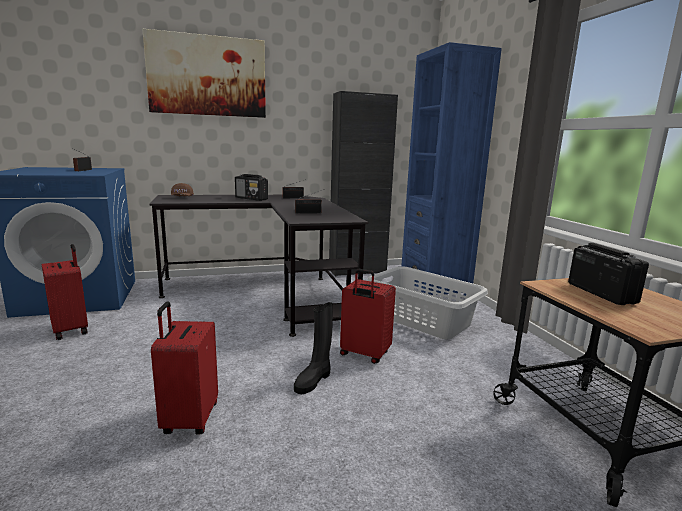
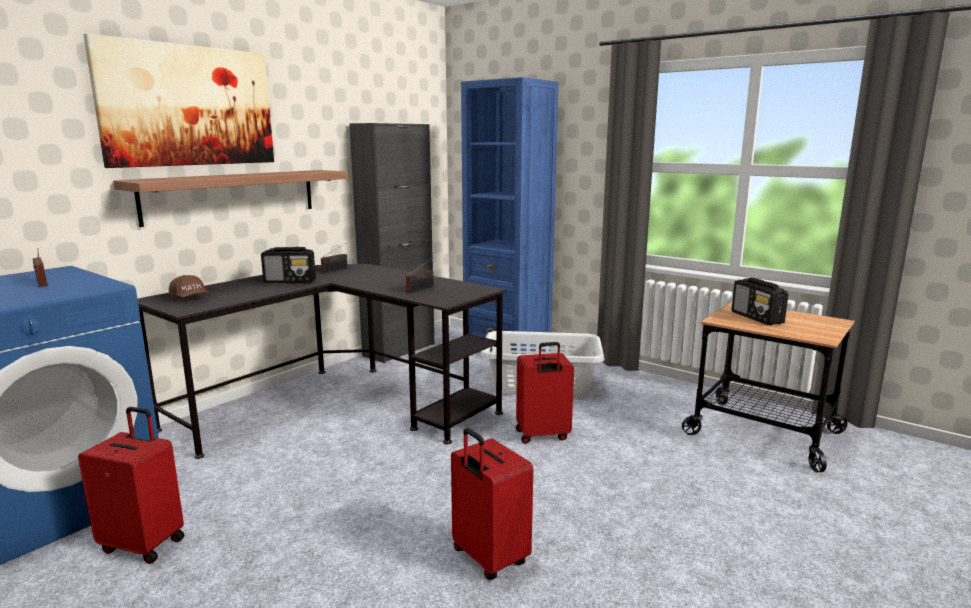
camera: 35 degrees left, 0 degrees up
(233, 138) = (232, 195): none -> shelf
(313, 380) = (538, 476): black boot -> none
(600, 293) = (757, 318): radio -> radio turned 150 degrees counterclockwise

